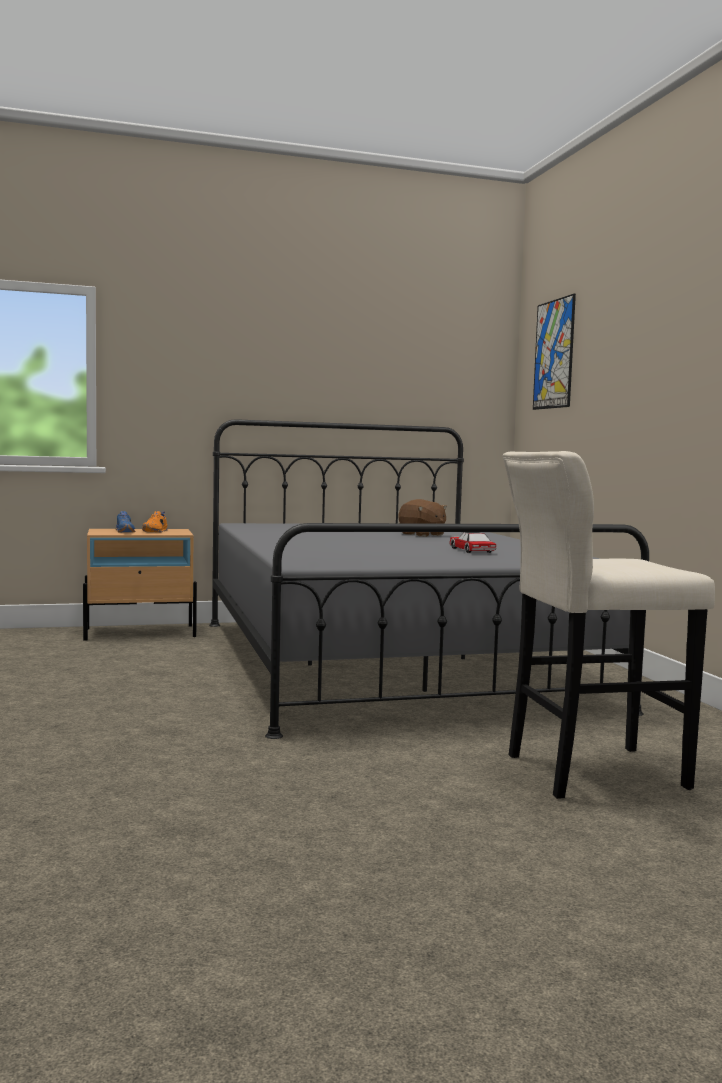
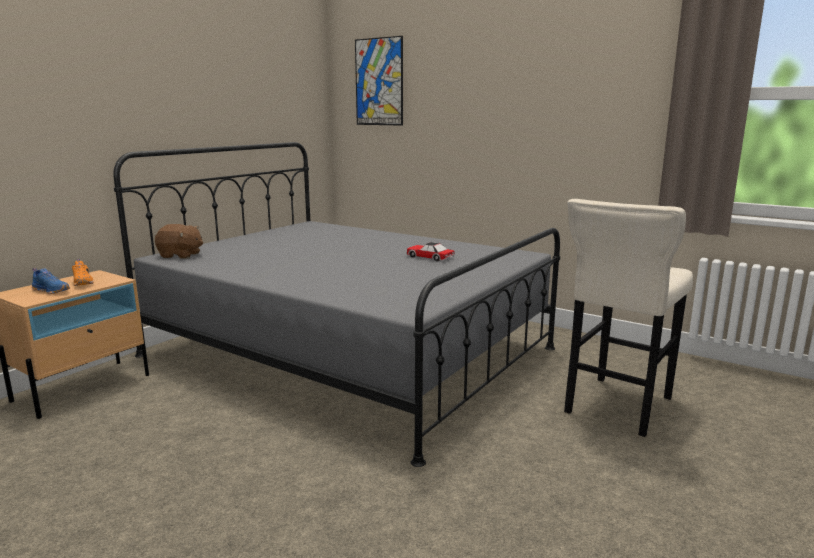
camera: 40 degrees left, 10 degrees up
(422, 534) = (337, 242): brown plush toy -> brown plush toy (180, 255)

